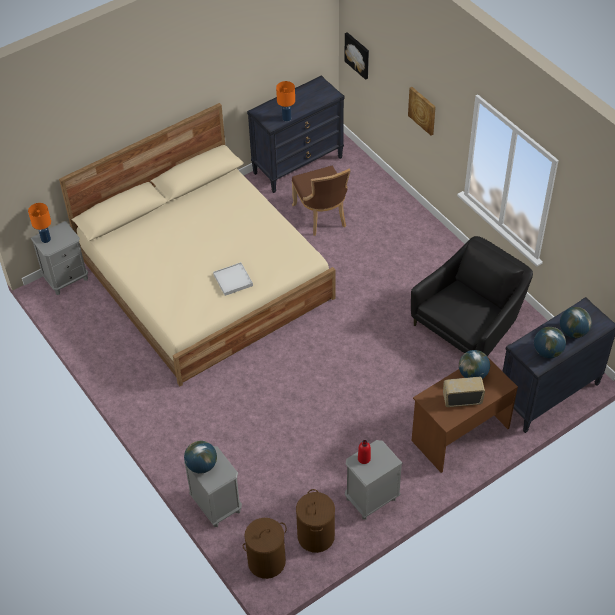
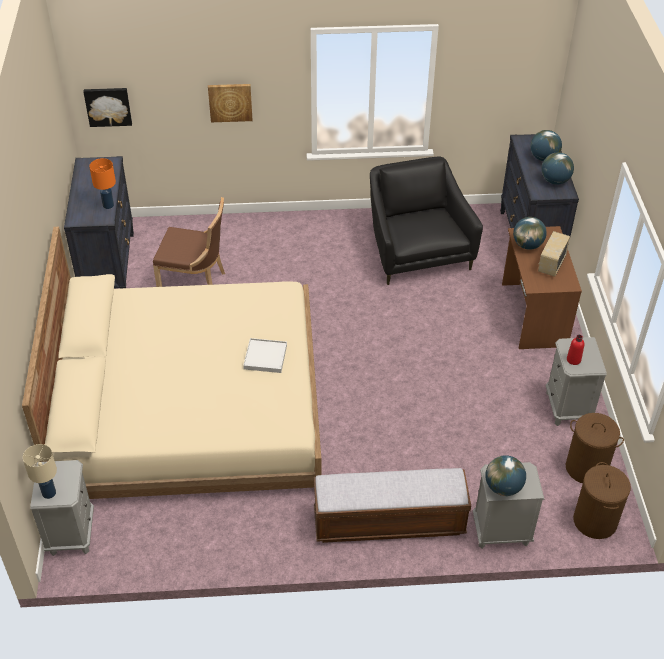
camera: 60 degrees left, 5 degrees down
(46, 239) = (49, 492): orange table lamp -> beige table lamp
(181, 435) = (388, 522): none -> bench

